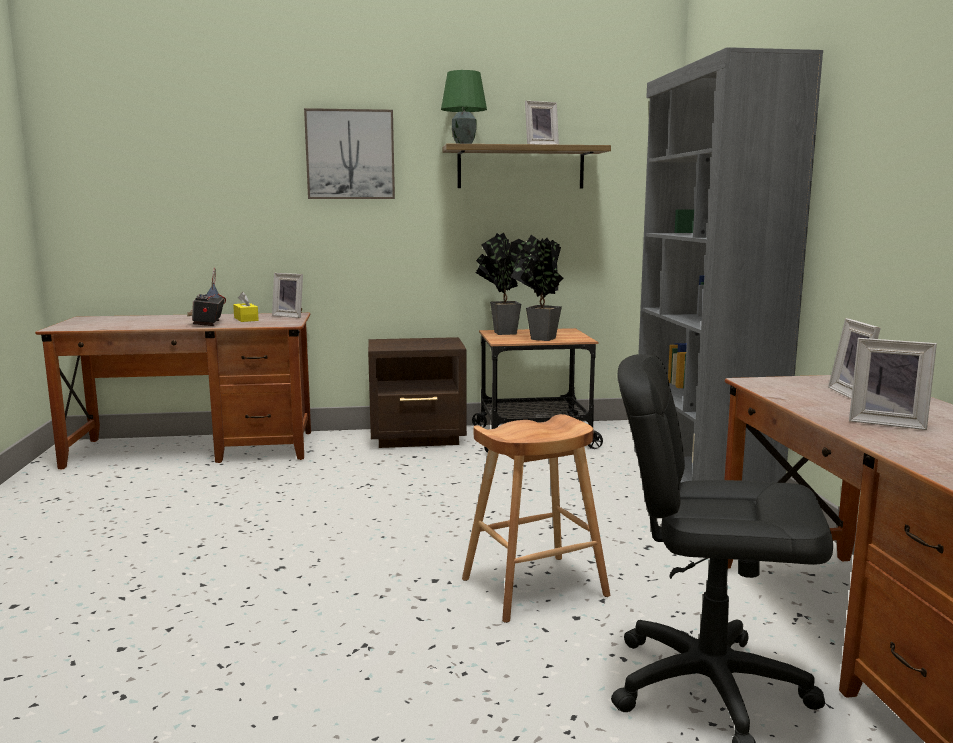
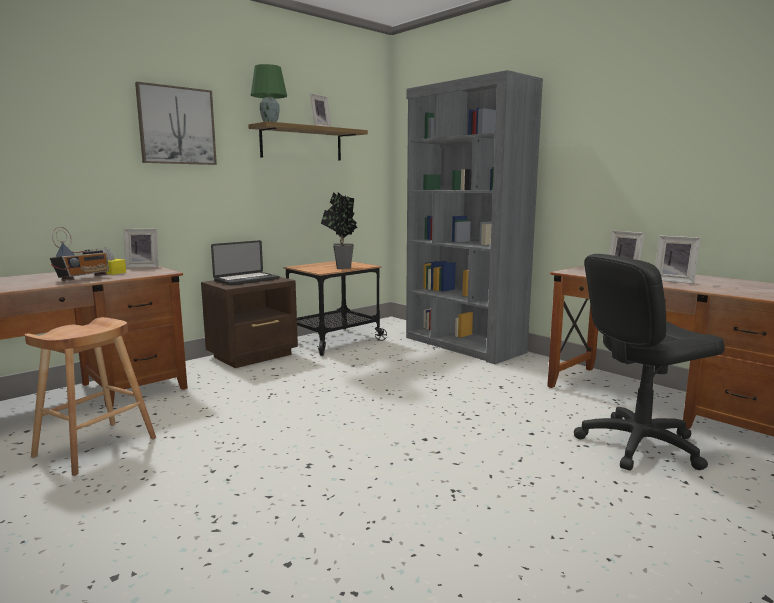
camera: 35 degrees left, 0 degrees up
(208, 323) = (83, 278): radio -> radio turned 105 degrees counterclockwise
(416, 342) = (247, 280): none -> laptop
(501, 333) = (304, 267): potted plant -> none
(535, 587) = (485, 425): brown stool -> brown stool (96, 447)
(887, 422) = (674, 281): picture frame -> picture frame turned 45 degrees clockwise

